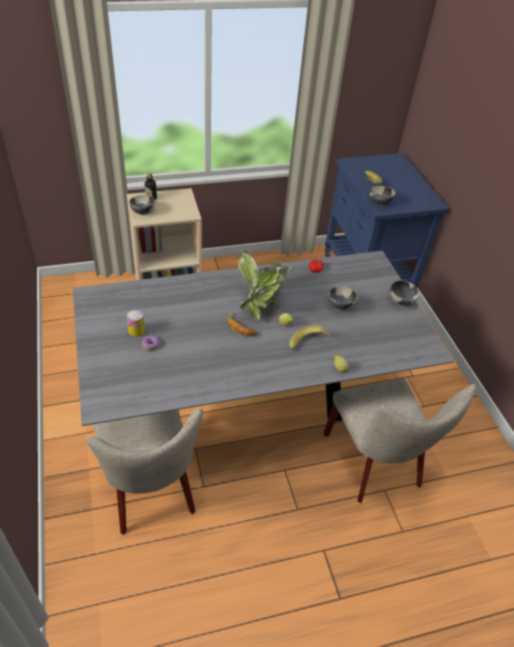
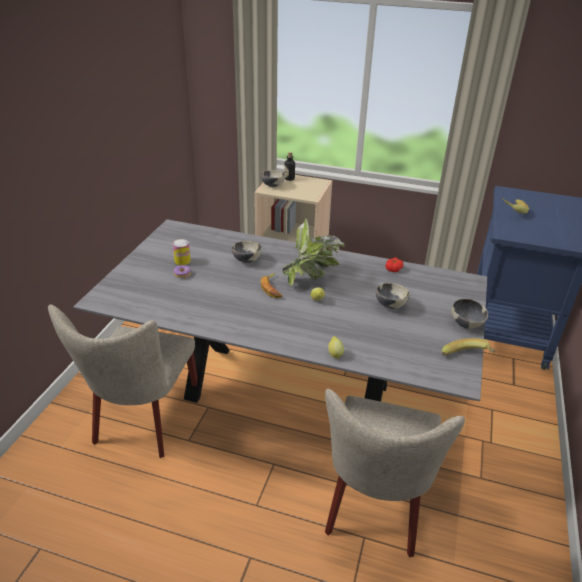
camera: 35 degrees right, 10 degrees down
(309, 345) = (323, 324): banana -> banana (467, 359)
(379, 202) = (509, 229): bowl -> bowl (246, 260)

